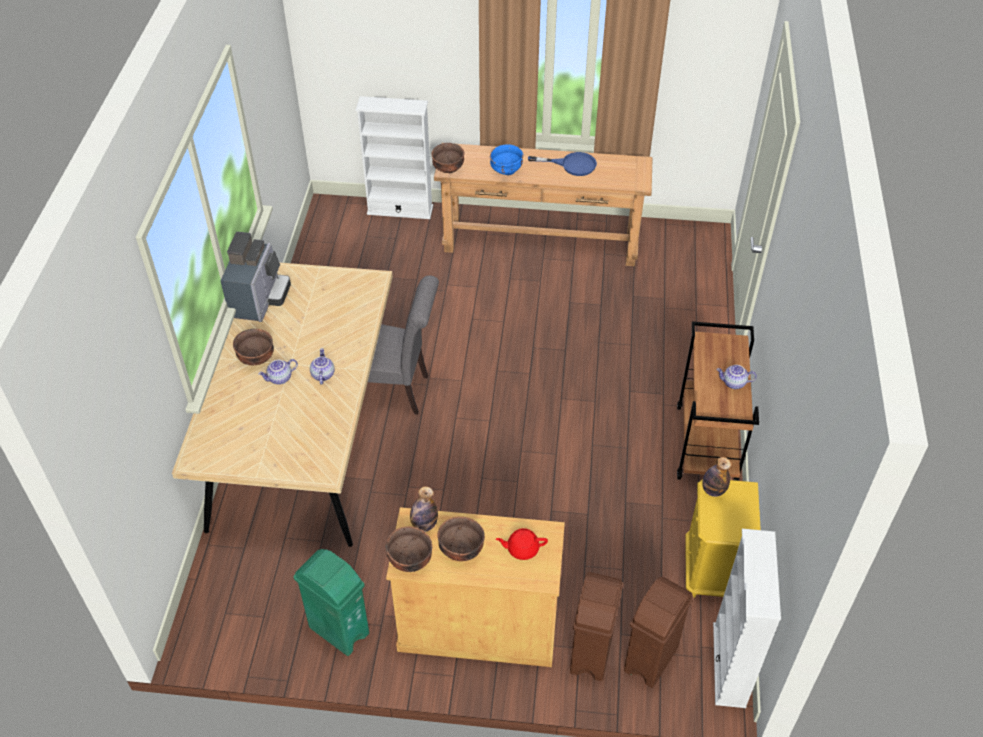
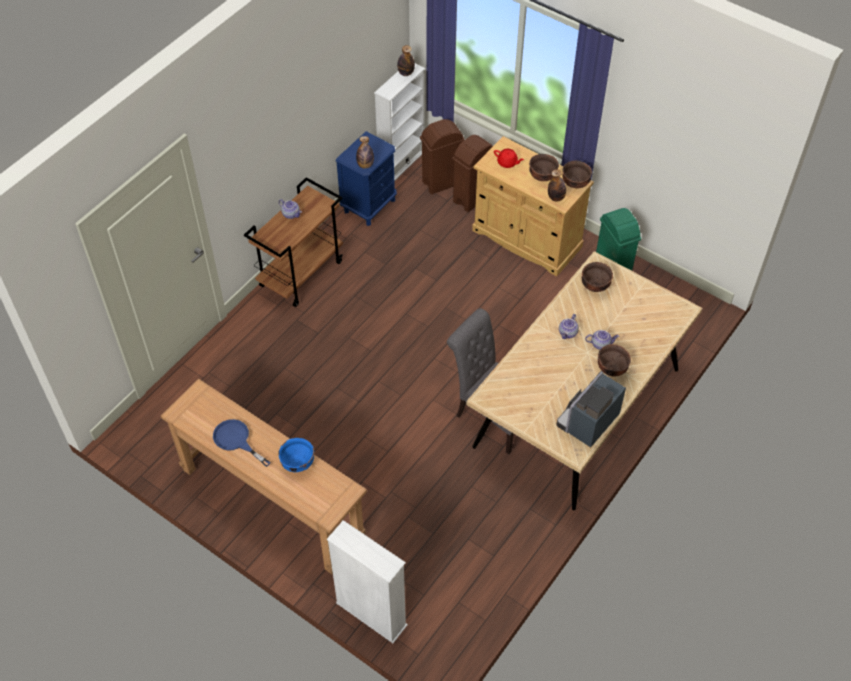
camera: 150 degrees left, 5 degrees up
(448, 169) = (347, 491): brown bowl -> brown bowl (594, 285)
(712, 573) = (369, 205): yellow nightstand -> blue nightstand
(763, 589) = (406, 73): none -> bottle

